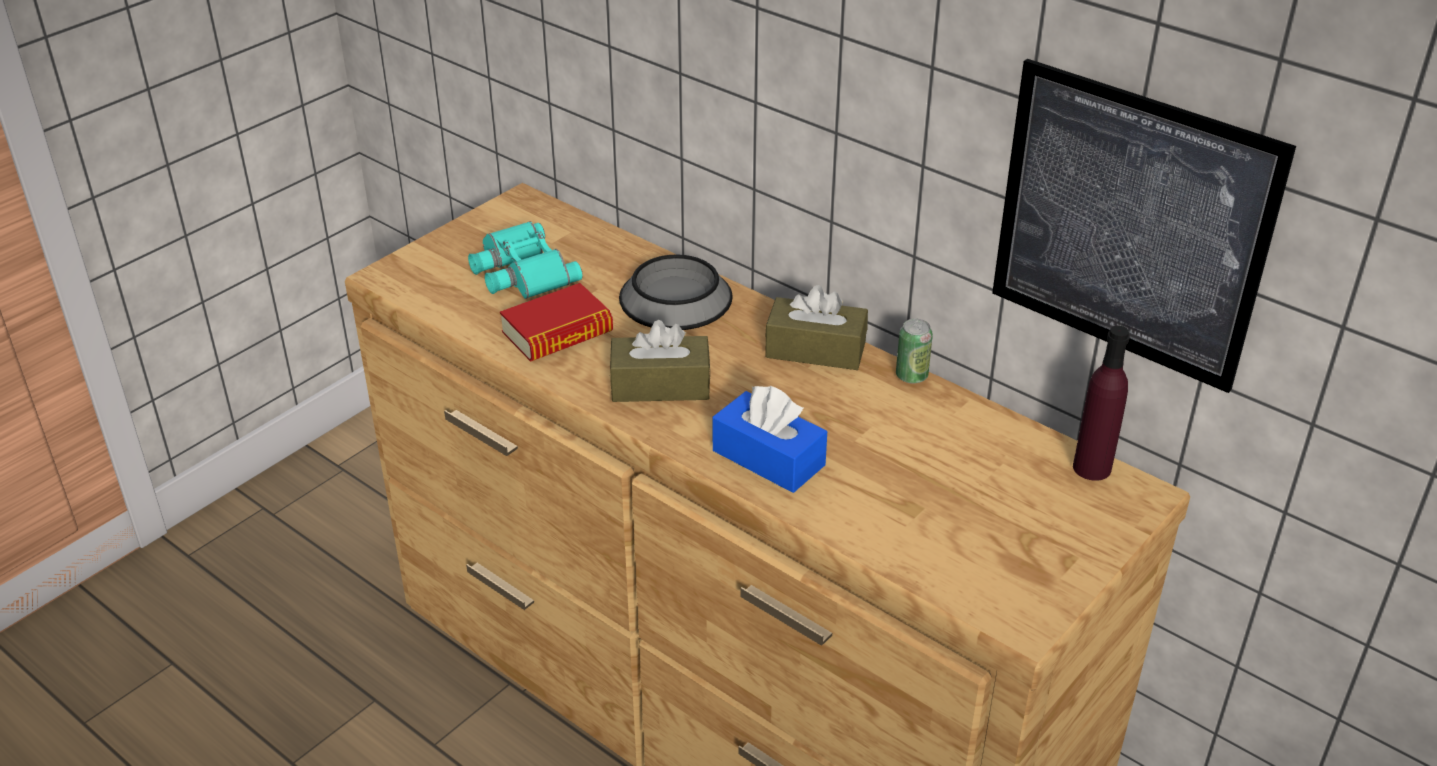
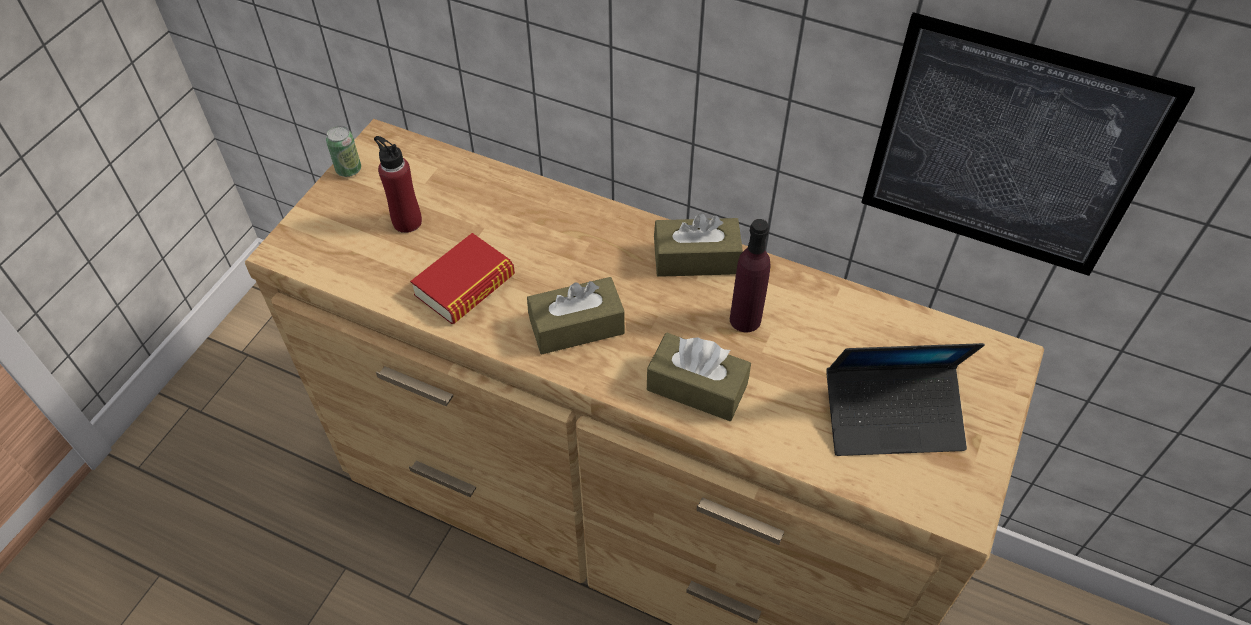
camera: 15 degrees left, 15 degrees up
(520, 271) = (407, 221): turquoise binoculars -> red bottle
(675, 297) = (556, 225): bowl -> none
(768, 458) = (697, 387): blue tissue box -> brown tissue box
(911, 376) = (785, 271): can -> can (348, 169)
(979, 522) = (892, 417): none -> laptop
(1092, 468) = (961, 338): purple bottle -> purple bottle (745, 319)

